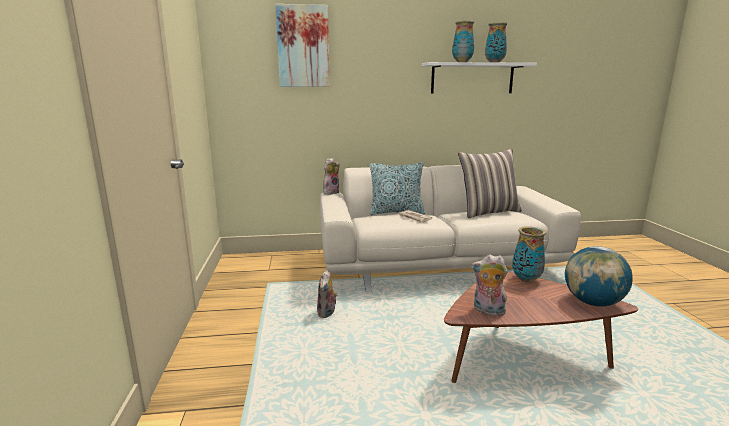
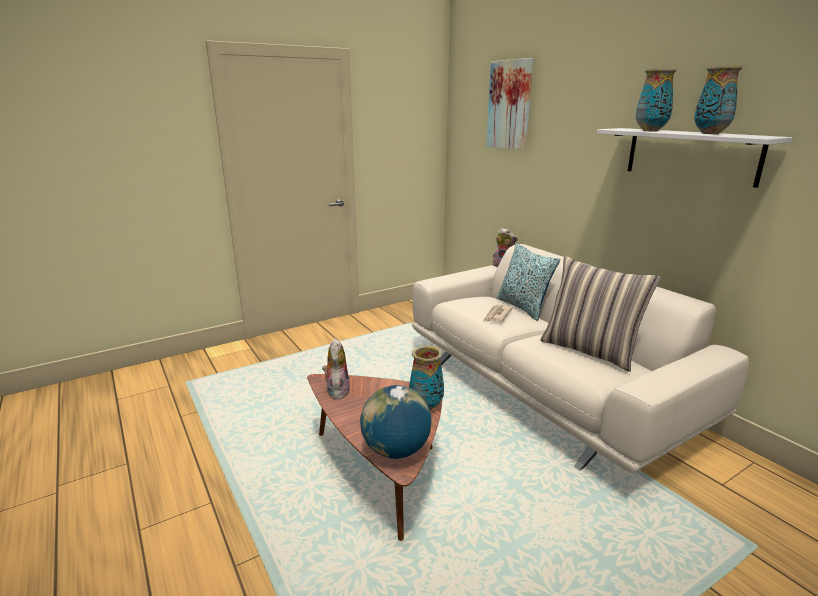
camera: 65 degrees right, 5 degrees up
(327, 314) = (384, 358): plush toy -> none

